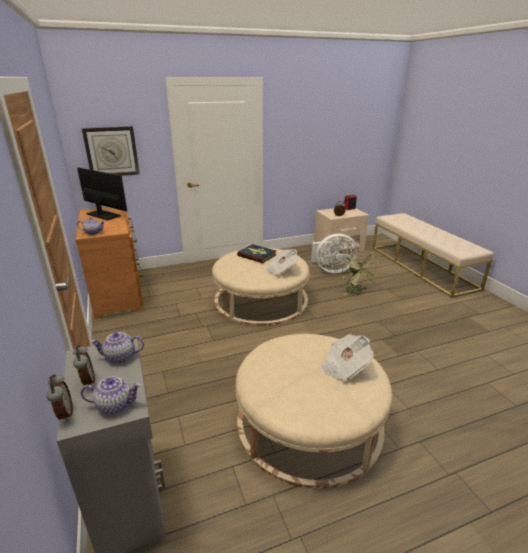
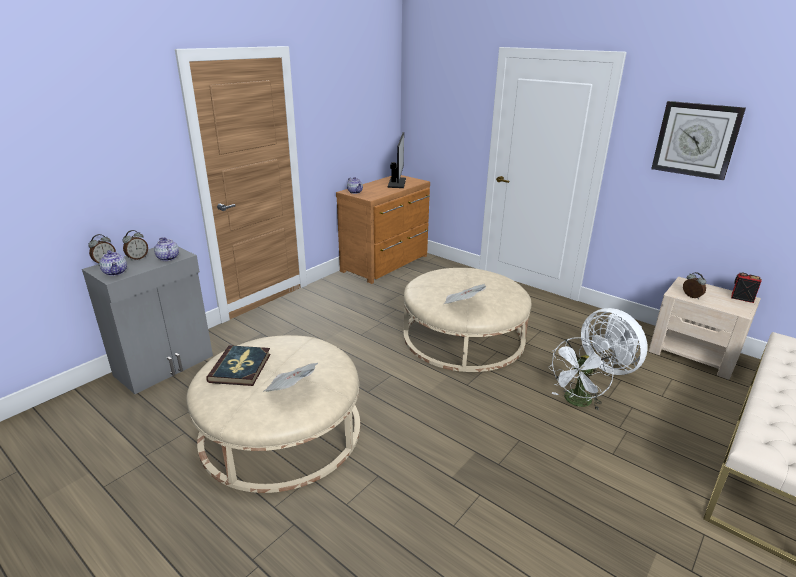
camera: 60 degrees right, 0 degrees up
(111, 152) = (435, 123): wall clock -> wall clock (696, 140)
(257, 255) = (480, 281): book -> book (240, 368)
(356, 291) = (576, 402): green fan -> white fan

